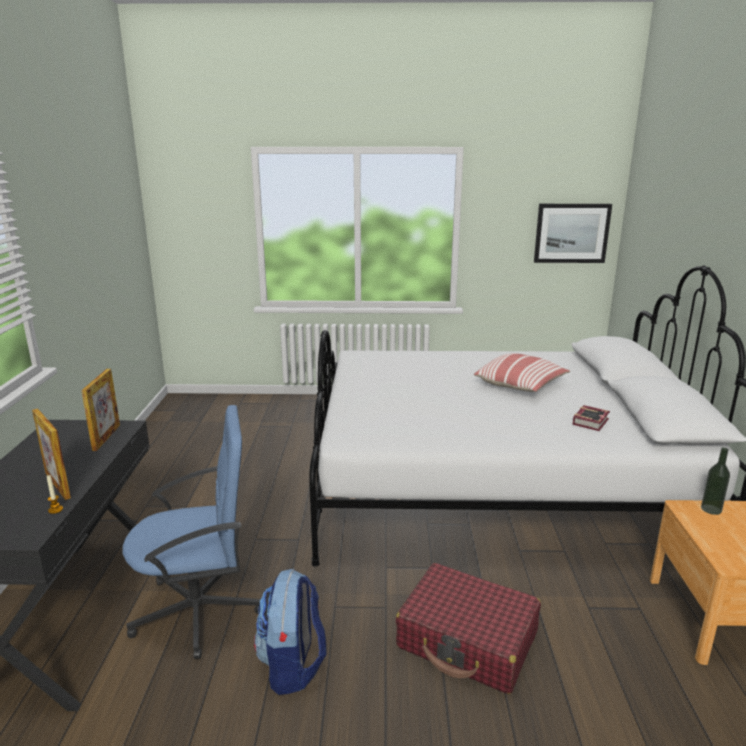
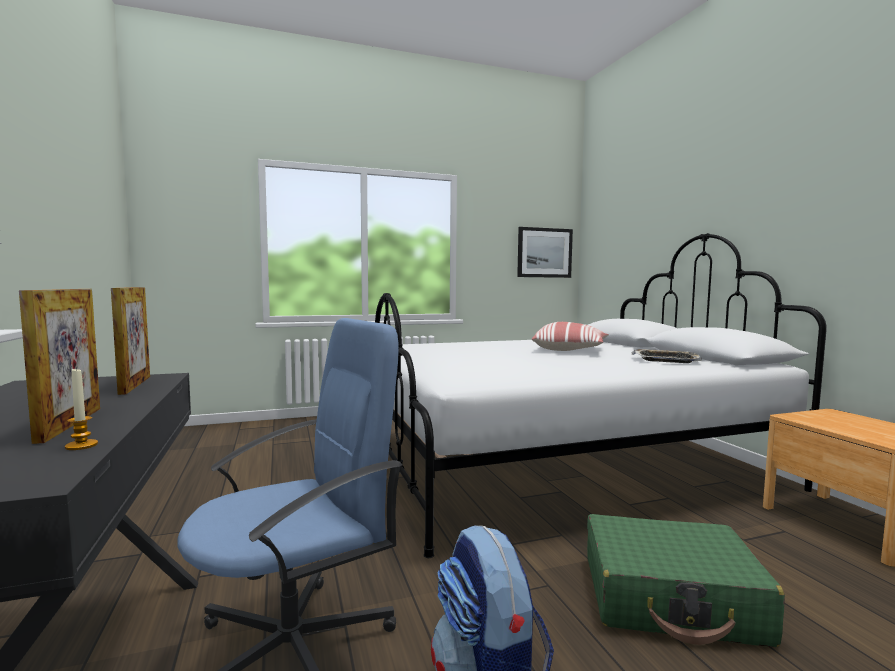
camera: 20 degrees left, 15 degrees down
(57, 485) = (70, 424): picture frame -> picture frame turned 135 degrees counterclockwise
(467, 640) = (671, 599): red suitcase -> green suitcase
(592, 421) = (666, 360): book -> tray
(711, 509) = (812, 415): bottle -> none

